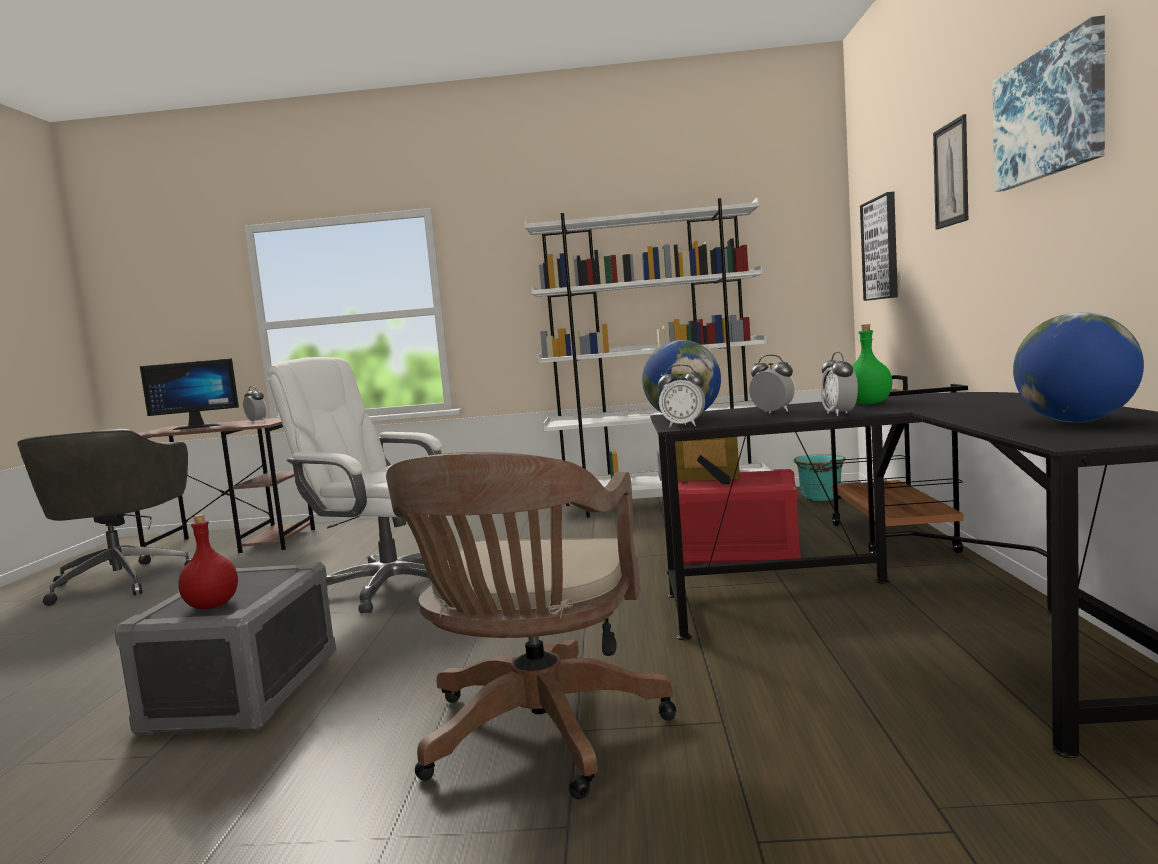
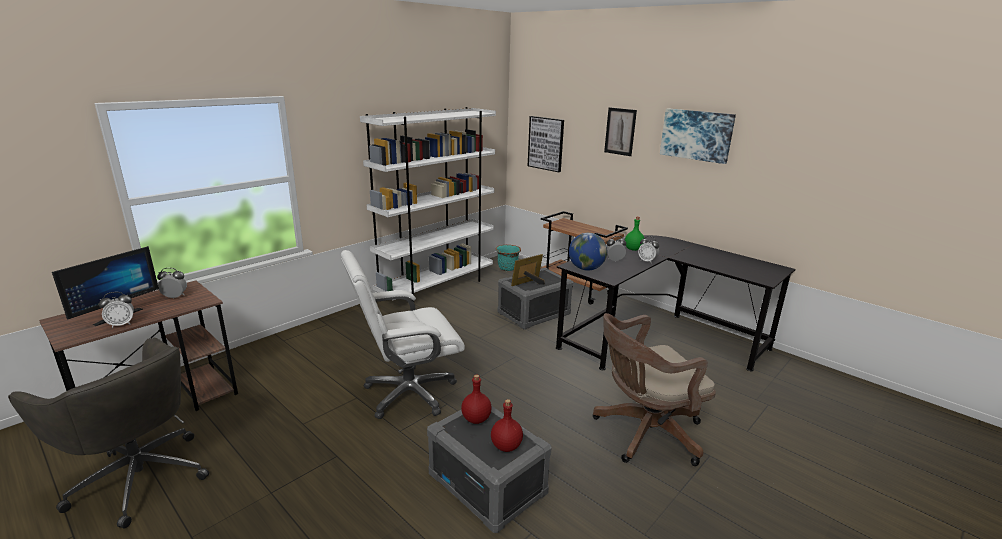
camera: 50 degrees left, 15 degrees up
(262, 576) = (475, 419): none -> red bottle
(537, 737) = (643, 433): brown office chair -> brown office chair turned 105 degrees clockwise
(683, 426) = (610, 278): alarm clock -> alarm clock (121, 324)
(734, 551) = (534, 314): red storage box -> grey storage box
(1076, 422) = (736, 264): globe -> none

